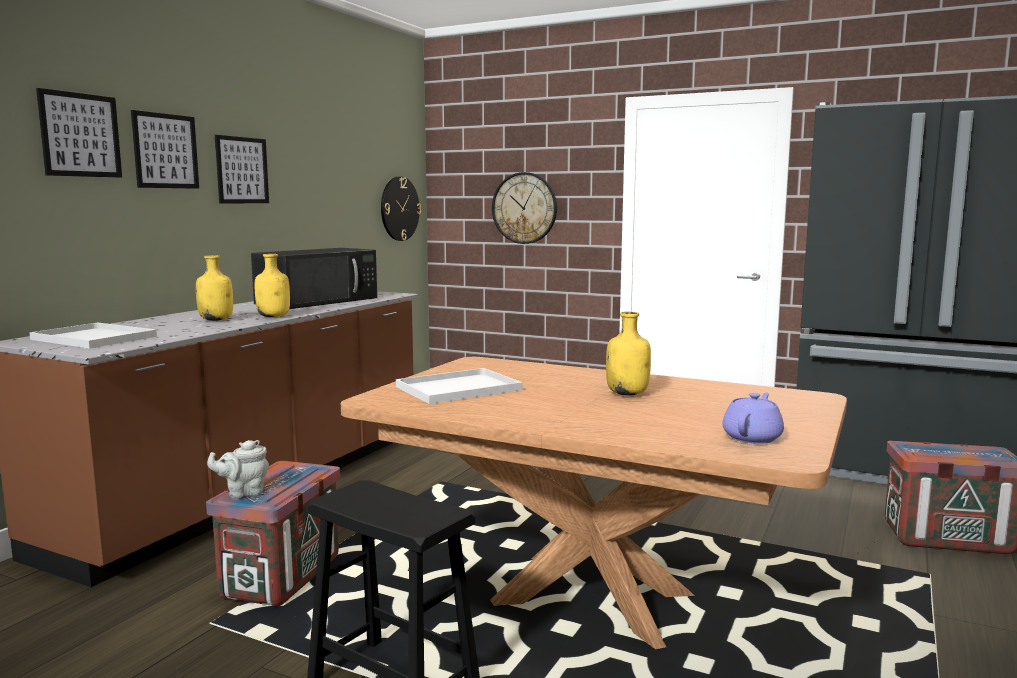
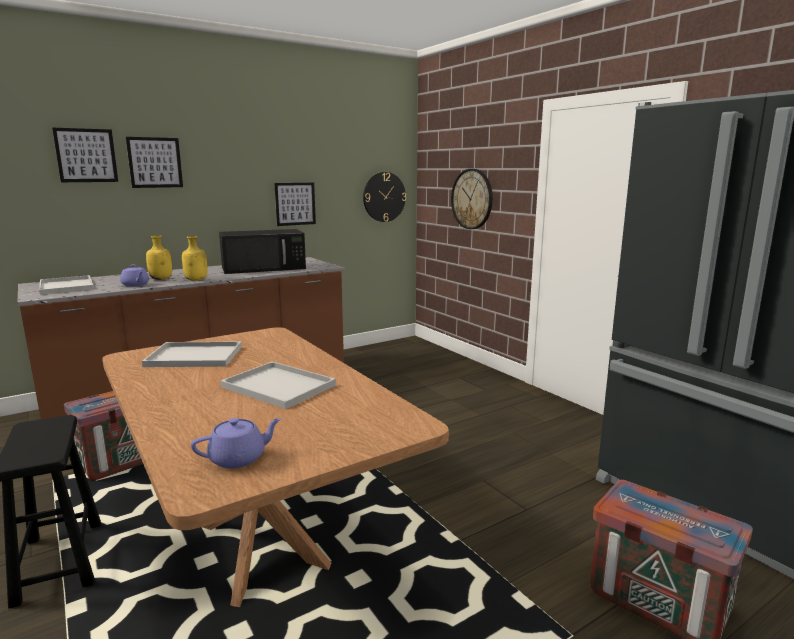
camera: 30 degrees right, 5 degrees up
(204, 328) = (135, 285): none -> purple teapot
(242, 170) = (222, 173): picture -> picture (295, 204)
(243, 492) = (87, 401): grey teapot -> none
(628, 394) = (280, 386): yellow bottle -> white tray

